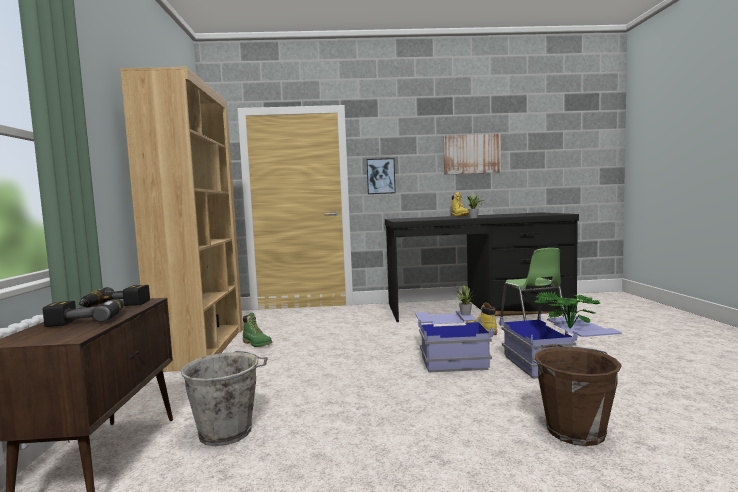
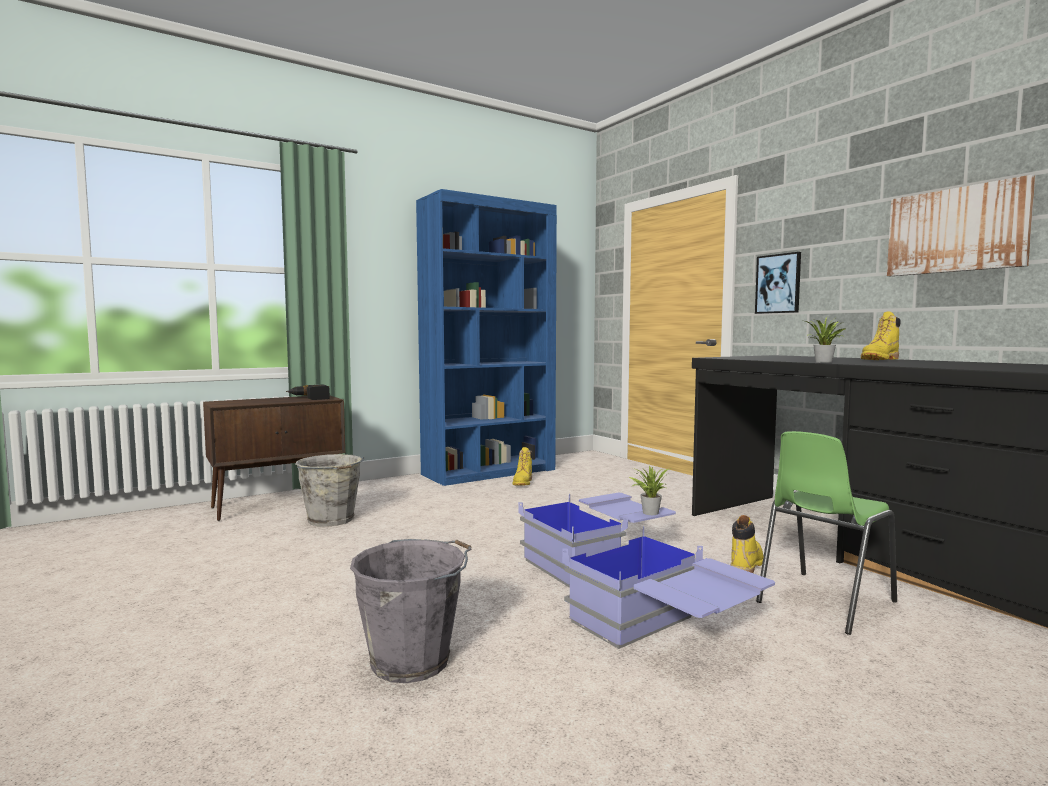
camera: 60 degrees right, 0 degrees up
(88, 319) = (269, 400): power drill -> none
(202, 348) = (489, 472): brown bookcase -> blue bookcase
(257, 344) = (523, 483): green boot -> yellow boot
(565, 328) = (679, 577): potted plant -> none
(574, 430) = (414, 660): brown bucket -> grey bucket

